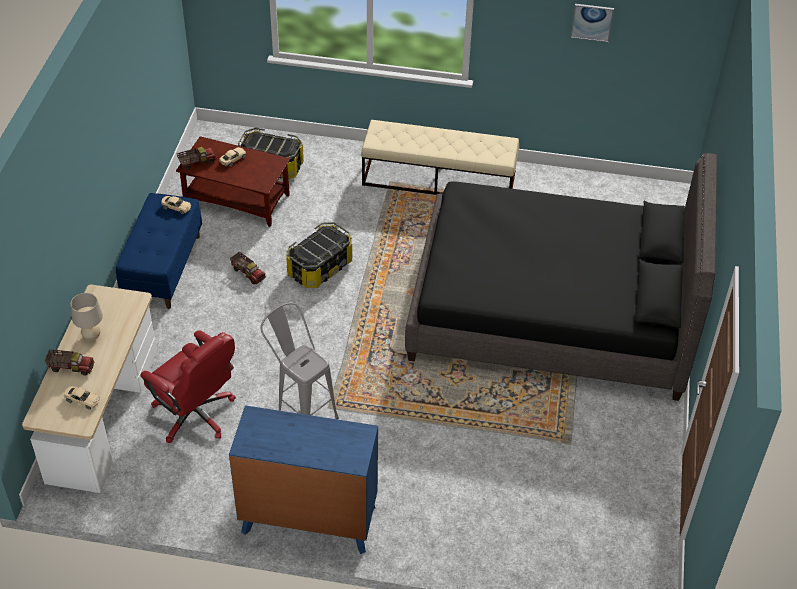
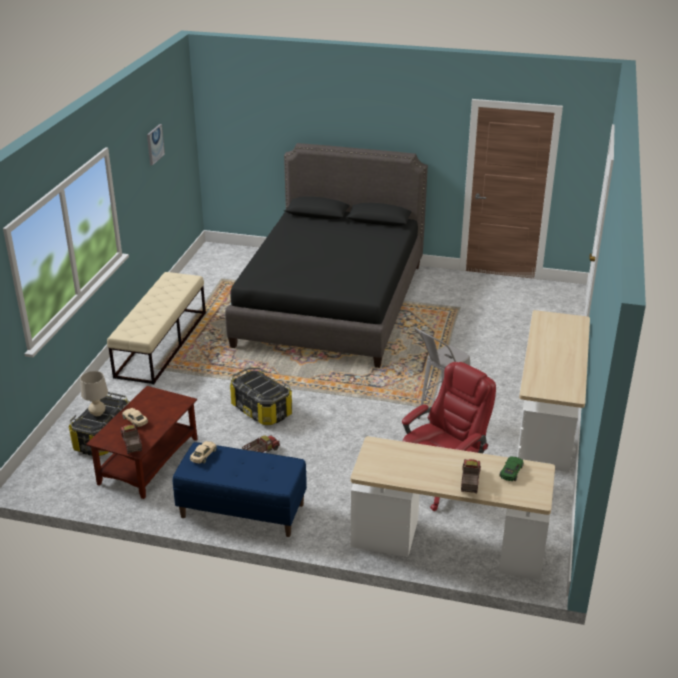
camera: 85 degrees left, 15 degrees down
(82, 400) = (511, 472): beige toy car -> green toy car
(92, 336) = (426, 471): beige table lamp -> beige table lamp (97, 413)
(308, 519) = (548, 420): blue dresser -> desk

